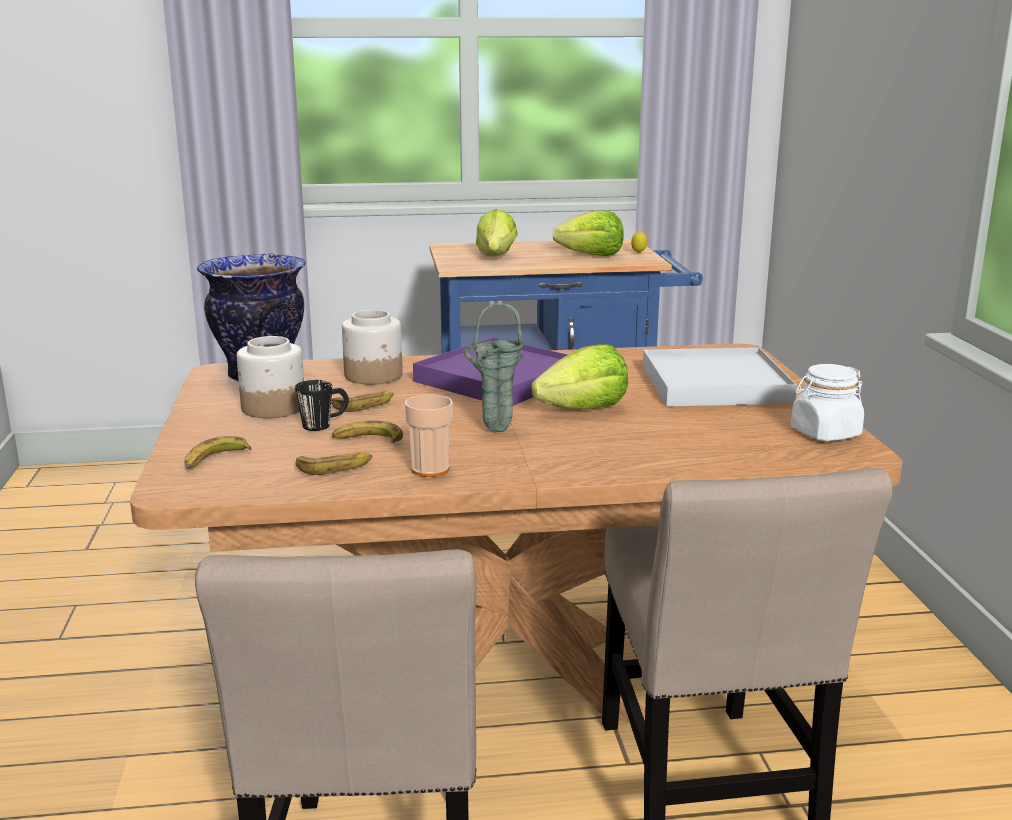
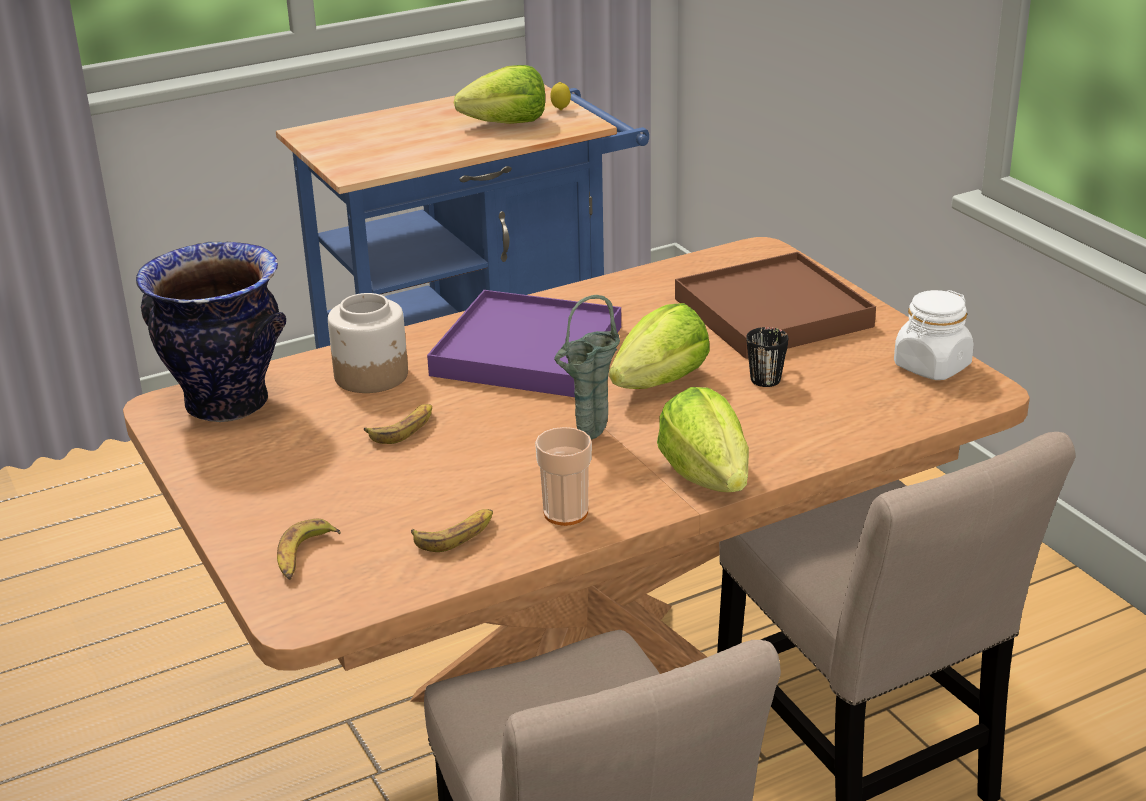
camera: 20 degrees left, 10 degrees up
(273, 408) = (295, 456): jar -> none
(324, 424) = (383, 470): black mug -> black mug (770, 375)
(367, 440) = (457, 484): banana -> none
(496, 256) = (388, 144): lettuce -> lettuce (707, 476)
(715, 384) = (772, 312): white tray -> brown tray

